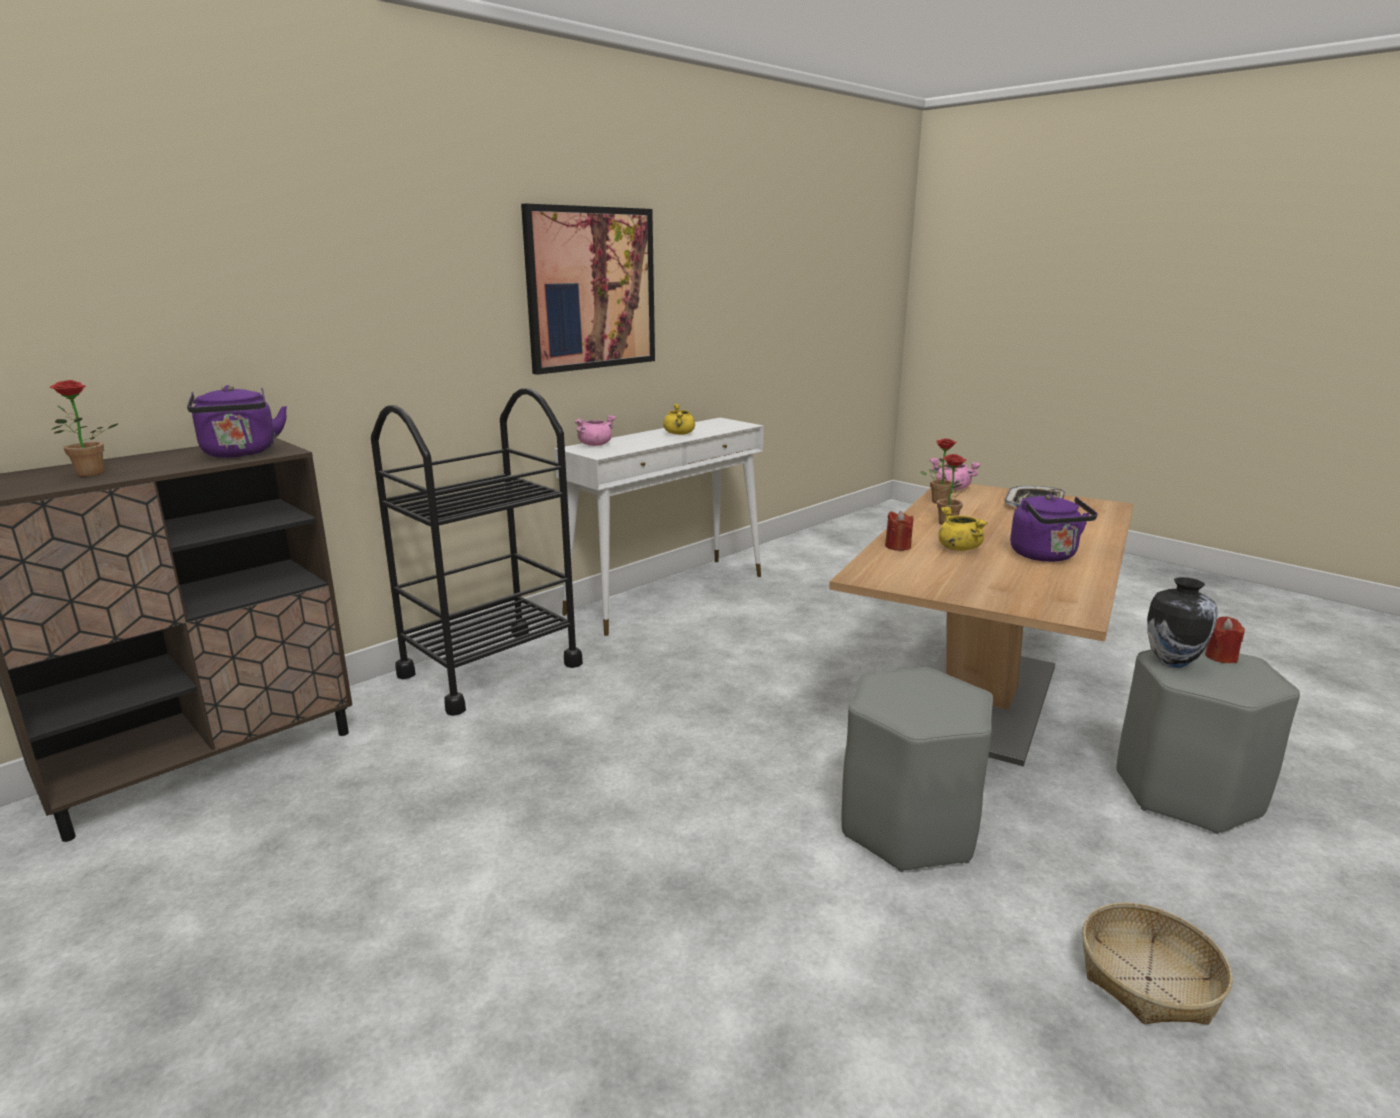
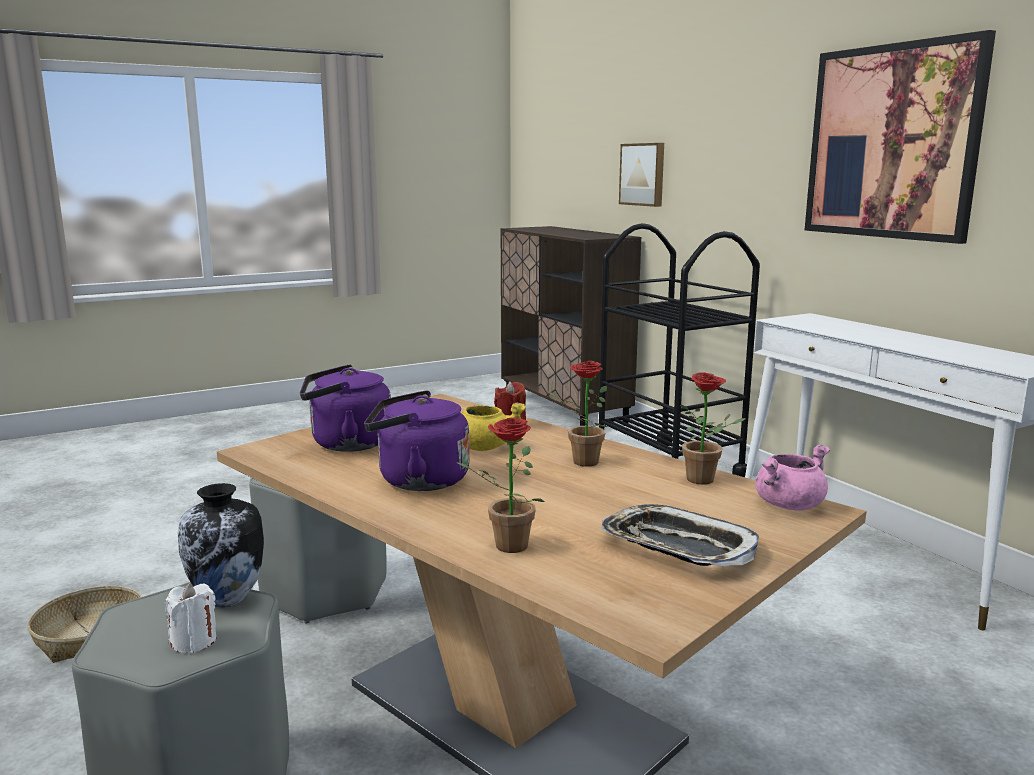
camera: 105 degrees right, 5 degrees down
(90, 475) = (549, 230): potted plant -> potted plant (504, 547)
(240, 454) = (585, 236): purple kettle -> purple kettle (346, 444)
(248, 342) = (643, 174): none -> picture
(595, 445) = (831, 321): pink cooking pot -> none
(679, 434) = (915, 343): yellow cooking pot -> none
(1221, 657) = (194, 641): red candle -> white candle

